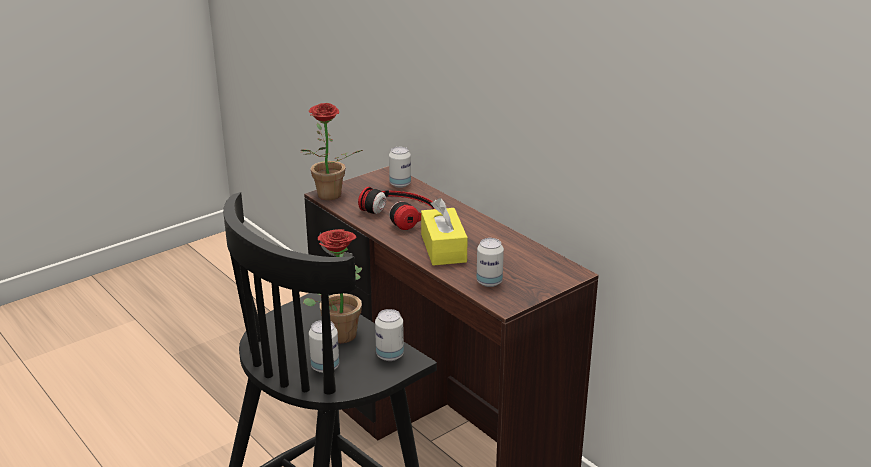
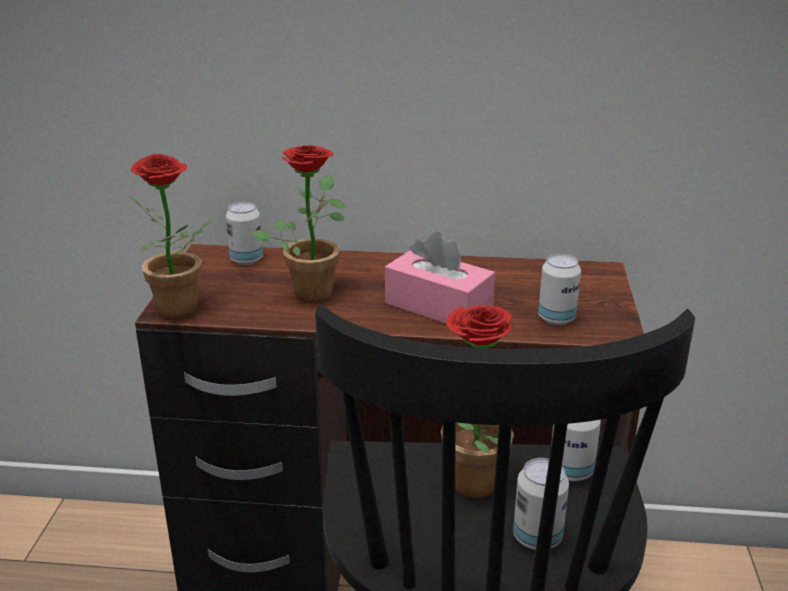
camera: 45 degrees left, 0 degrees up
(402, 213) = (313, 289): headphones -> potted plant
(443, 248) = (438, 306): yellow tissue box -> pink tissue box

